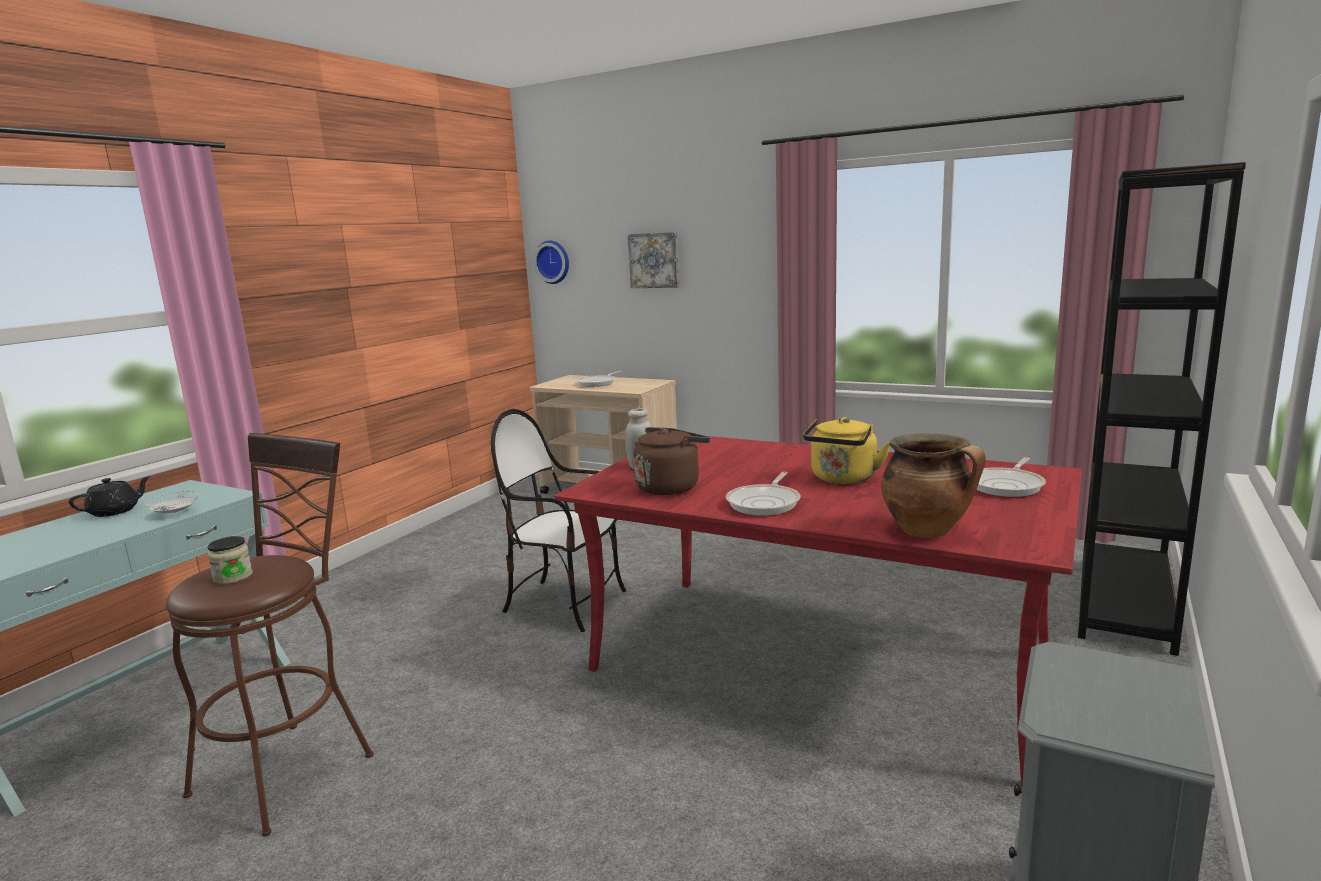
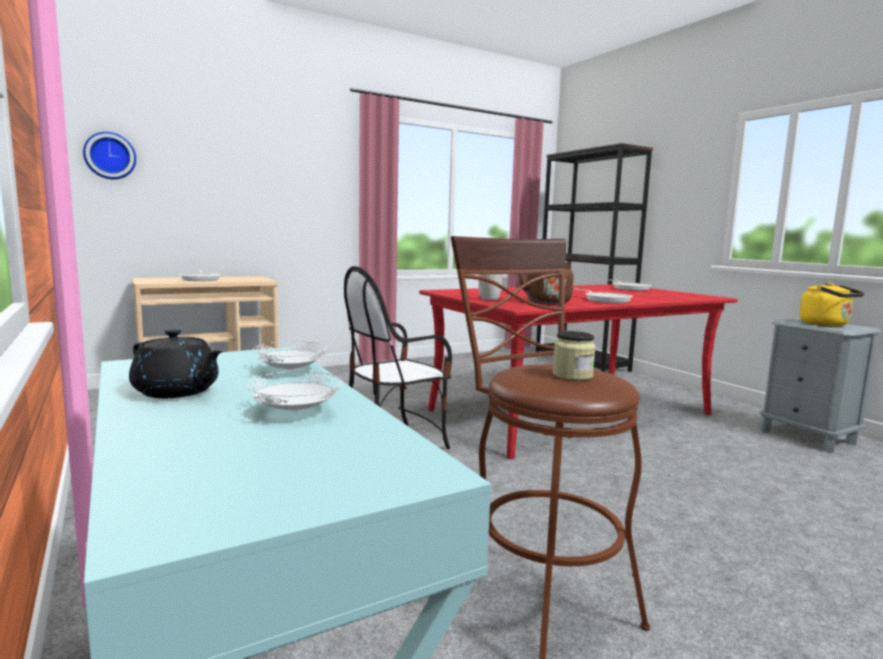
camera: 60 degrees left, 5 degrees down
(71, 540) = (294, 412): none -> white plate
(115, 511) = (177, 391): black teapot -> black teapot turned 135 degrees clockwise
(655, 260) = (240, 168): picture -> none
(842, 479) = (584, 292): yellow kettle -> yellow kettle (827, 324)
(928, 531) = (679, 298): cooking pot -> none

